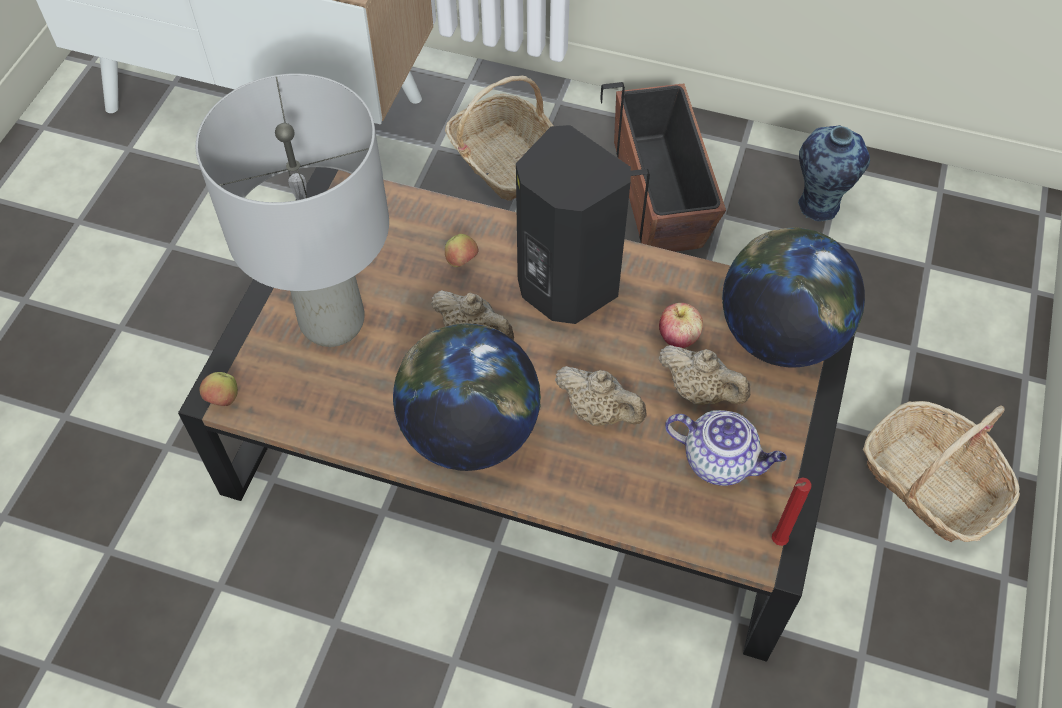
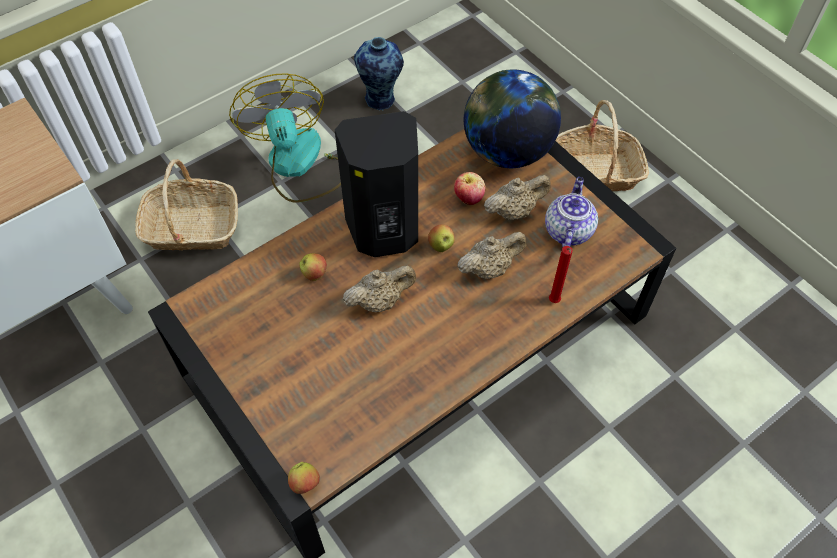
camera: 55 degrees left, 0 degrees up
(331, 322) = (296, 378): grey table lamp -> none
(470, 433) = (451, 345): globe -> none
(590, 349) = (441, 246): none -> apple
(659, 193) = (299, 165): planter -> fan
(720, 461) = (567, 230): teapot -> teapot turned 45 degrees counterclockwise
(776, 542) = (637, 237): red candle -> red candle (554, 302)

